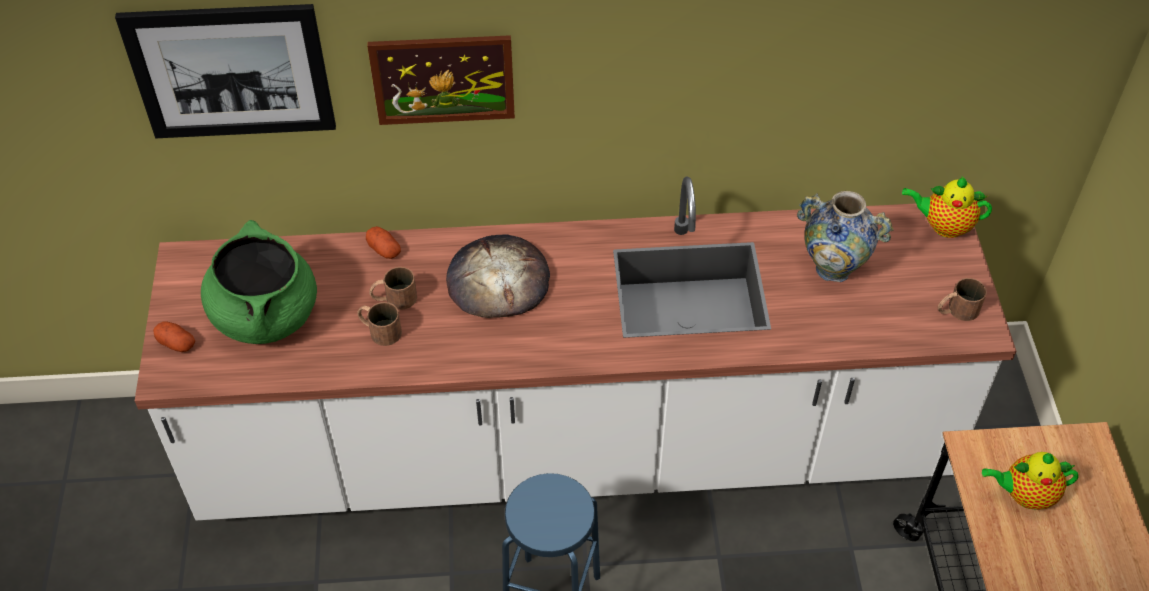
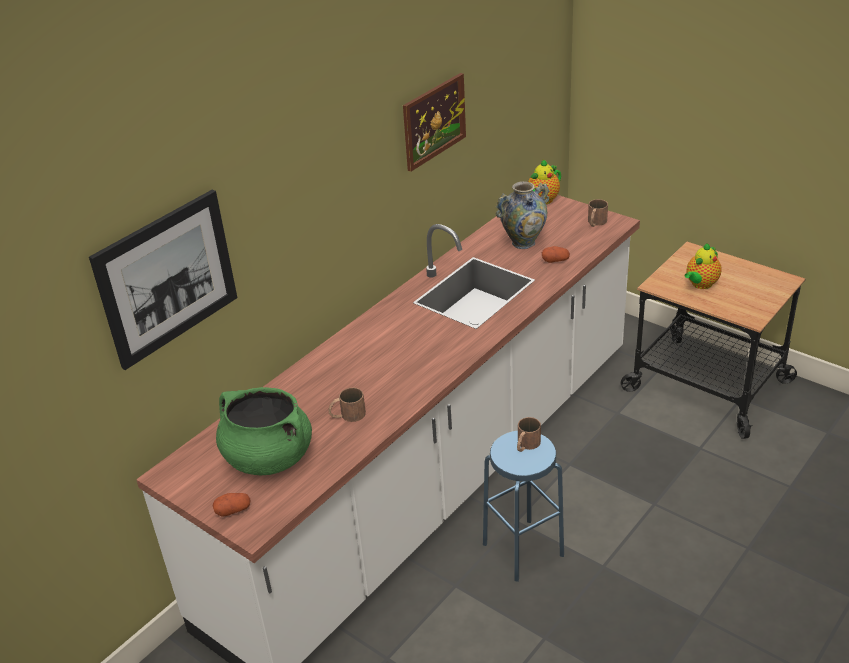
camera: 45 degrees left, 15 degrees down
(384, 249) = (290, 384): potato -> potato (555, 260)
(394, 298) = (332, 398): brown mug -> brown mug (526, 445)
(443, 79) = (290, 221): picture -> picture (434, 121)
(498, 280) = (376, 352): bread -> none

